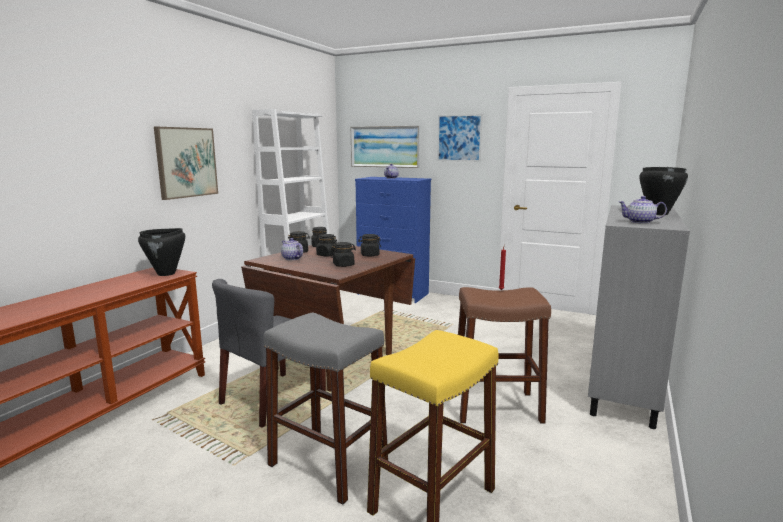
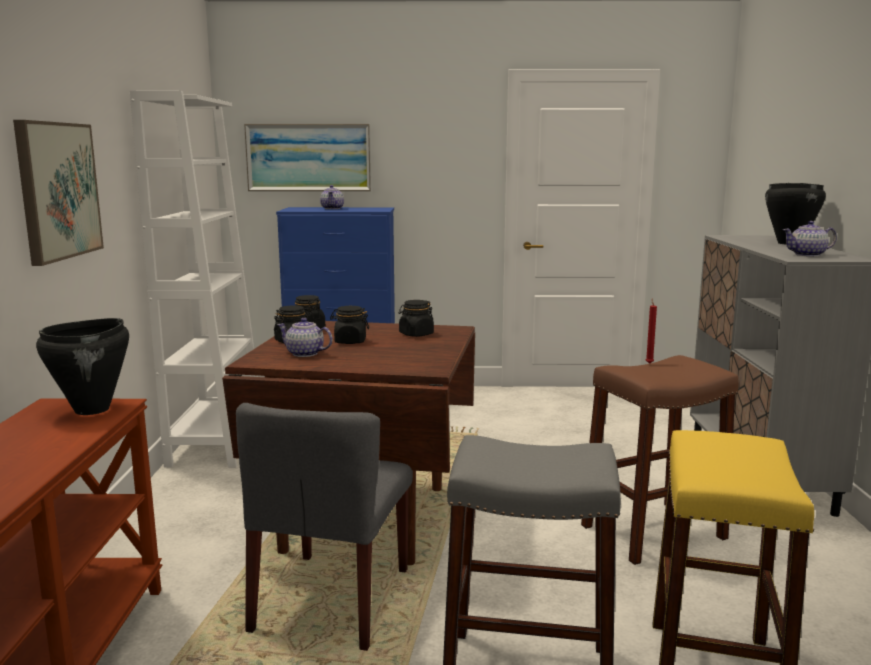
camera: 25 degrees left, 0 degrees up
(343, 265) = (409, 354): black jar -> none
(459, 138) = (435, 144): picture -> none

